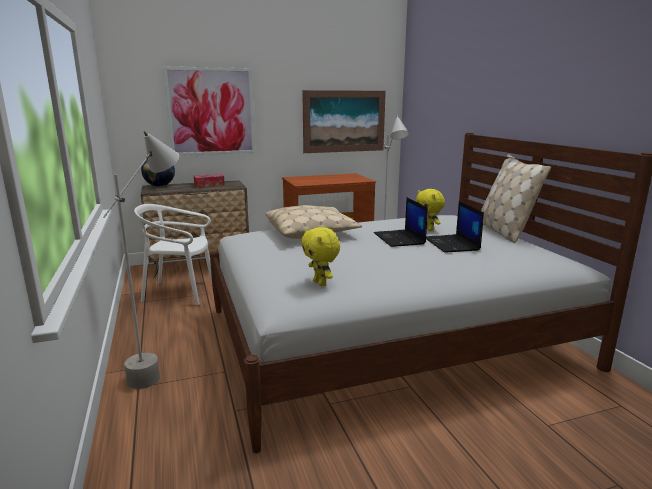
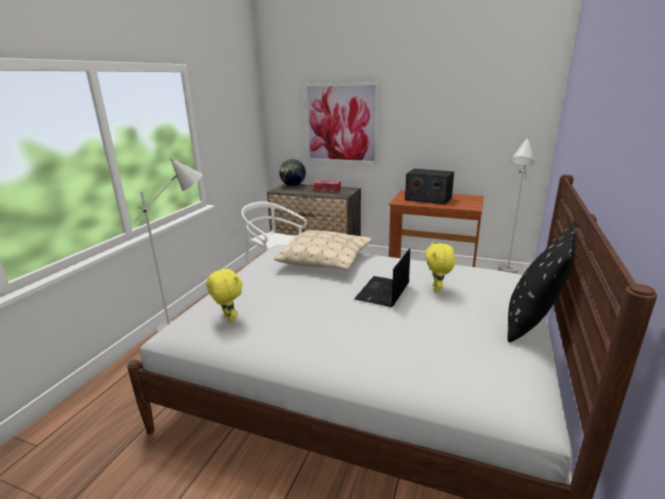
camera: 40 degrees right, 5 degrees up
(319, 179) = (428, 198): none -> radio
(321, 283) = (228, 319): yellow plush toy -> yellow plush toy turned 135 degrees clockwise
(344, 121) = (476, 138): picture -> none
(452, 244) = (421, 317): laptop -> none
(504, 231) = (533, 320): beige pillow -> black pillow

